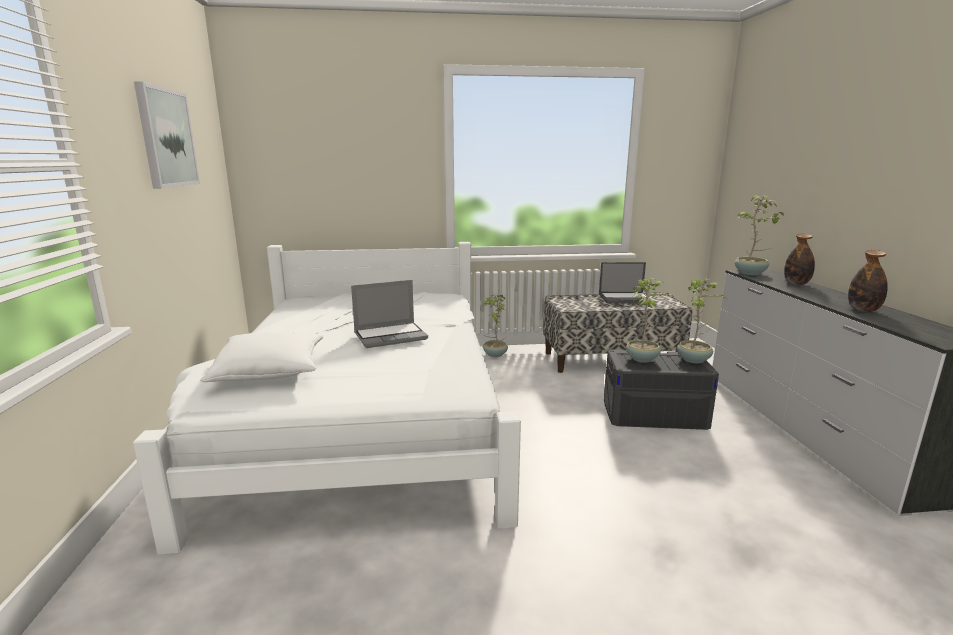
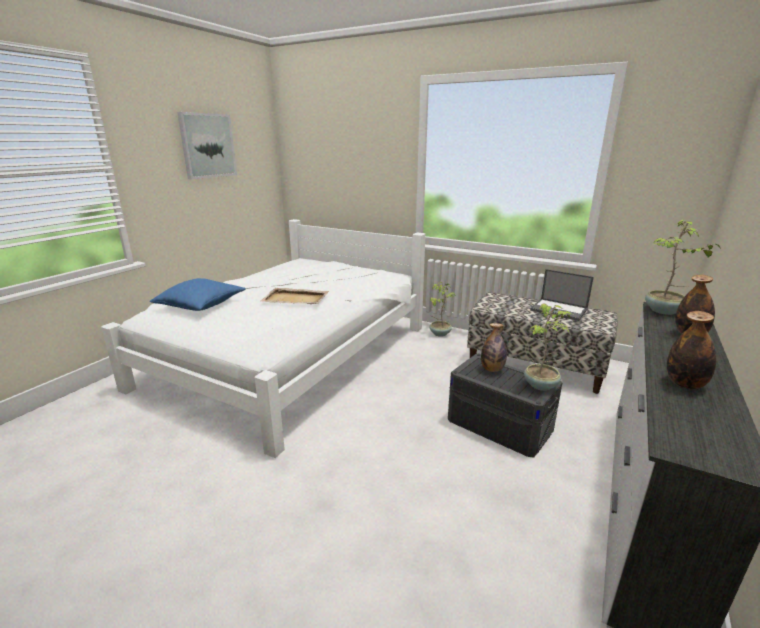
camera: 35 degrees right, 5 degrees up
(270, 371) = (201, 305): white pillow -> blue pillow
(391, 336) = (296, 299): laptop -> beige tray
(642, 358) = (492, 369): potted plant -> bottle

